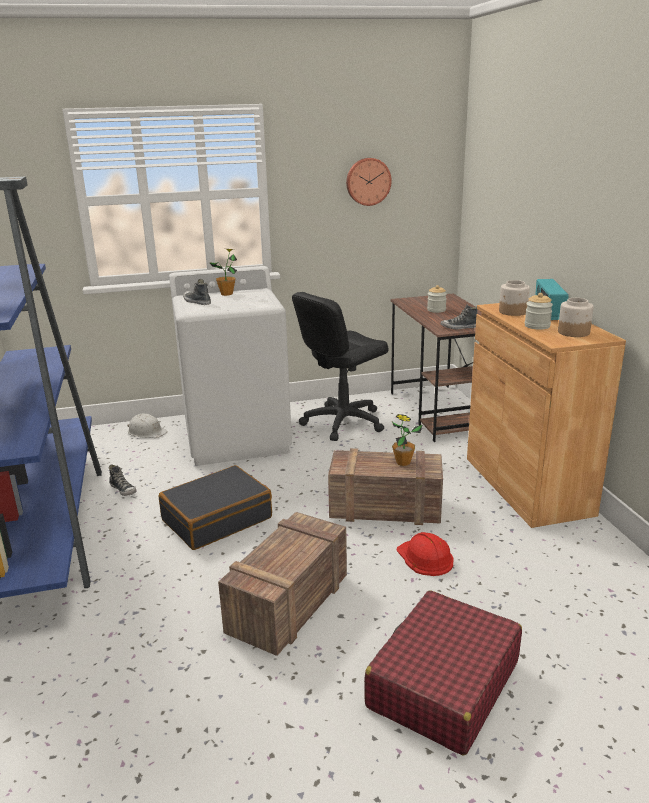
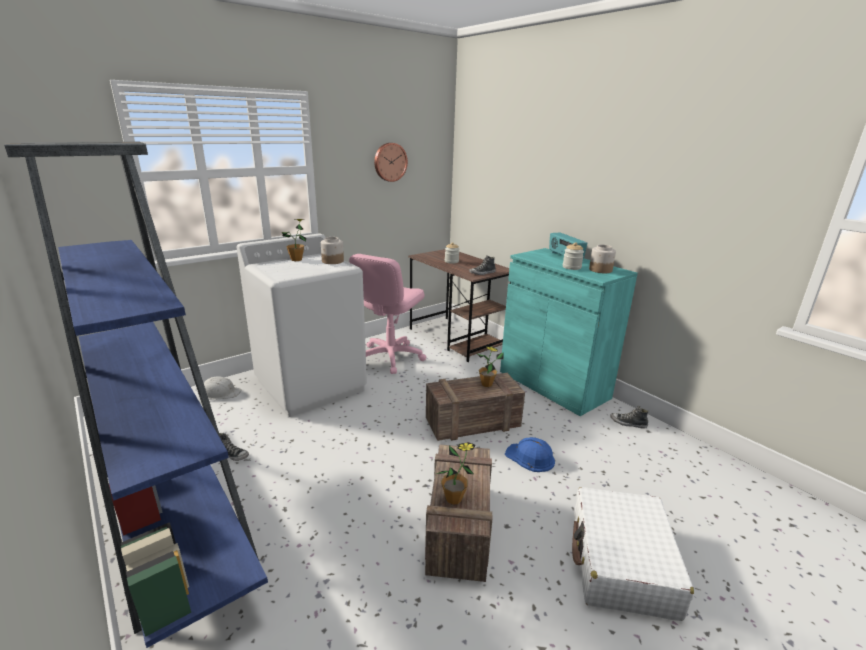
camera: 25 degrees left, 0 degrees up
(197, 302) = (276, 268): shoe -> shoe (628, 423)
(217, 519) = (342, 463): black suitcase -> none
(267, 562) = (453, 498): none -> potted plant
(343, 422) = (390, 357): black office chair -> pink office chair
(425, 558) = (530, 457): red hard hat -> blue hard hat
(443, 684) = (621, 563): red suitcase -> white suitcase
(513, 312) = (542, 258): jar -> jar (332, 261)
(527, 485) = (553, 384): brown cabinet -> turquoise cabinet

